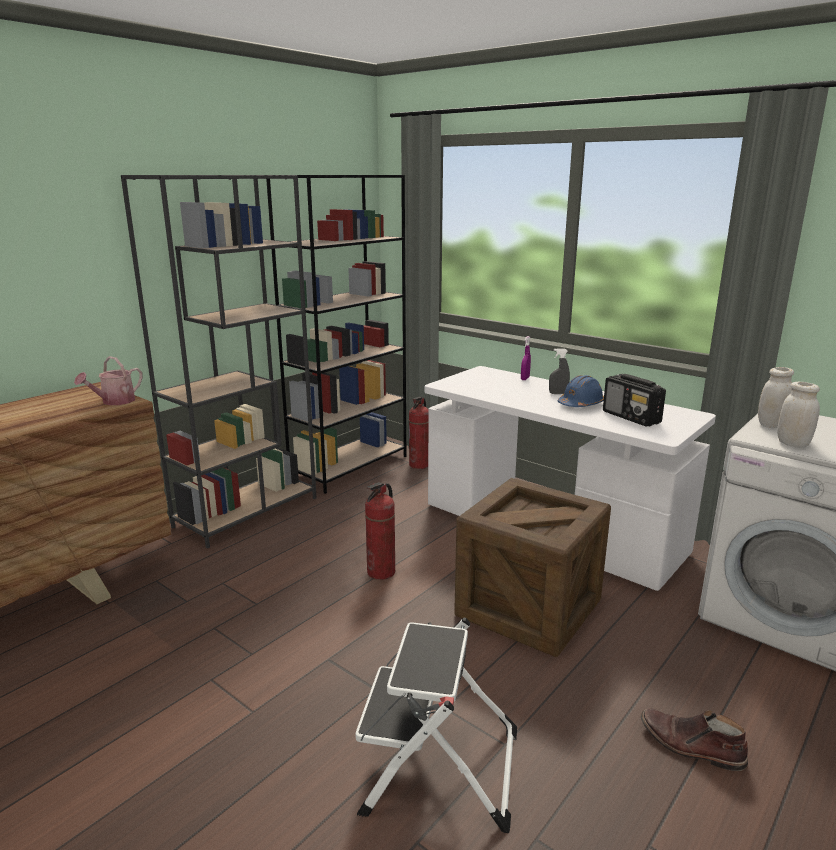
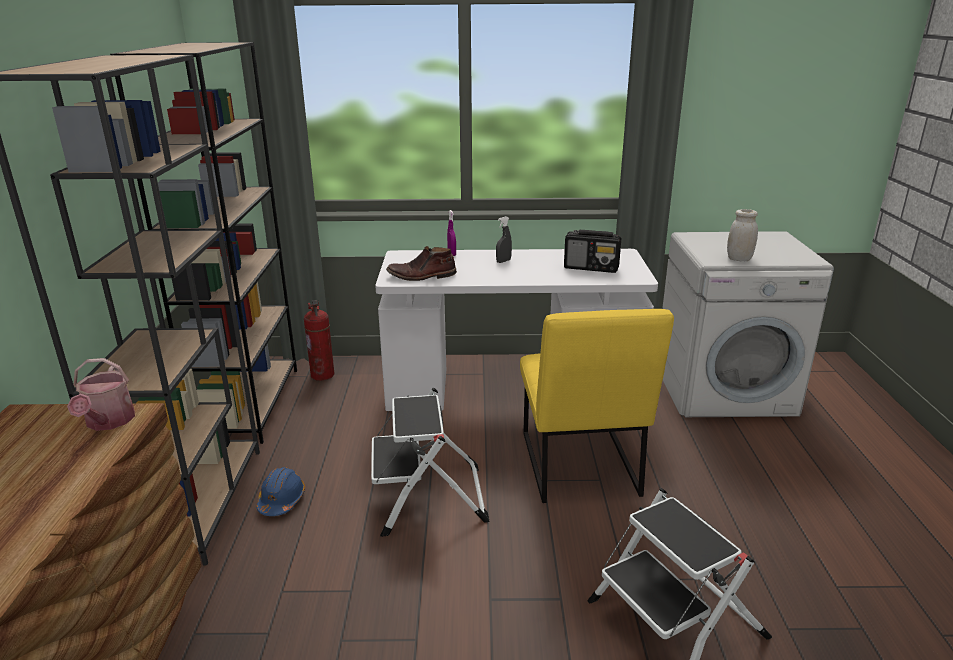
camera: 40 degrees left, 5 degrees up
(381, 572) = (428, 495): fire extinguisher -> step ladder
(528, 608) = (579, 466): crate -> yellow chair
(580, 404) = (538, 267): blue hard hat -> blue hard hat (281, 500)
(690, 746) = (781, 509): brown boot -> brown boot (422, 276)
(771, 425) = (704, 248): white jar -> none

